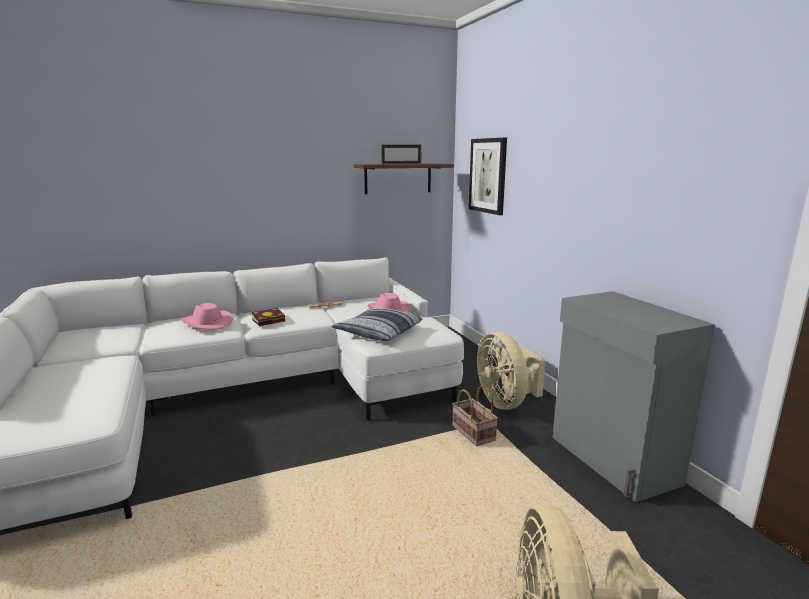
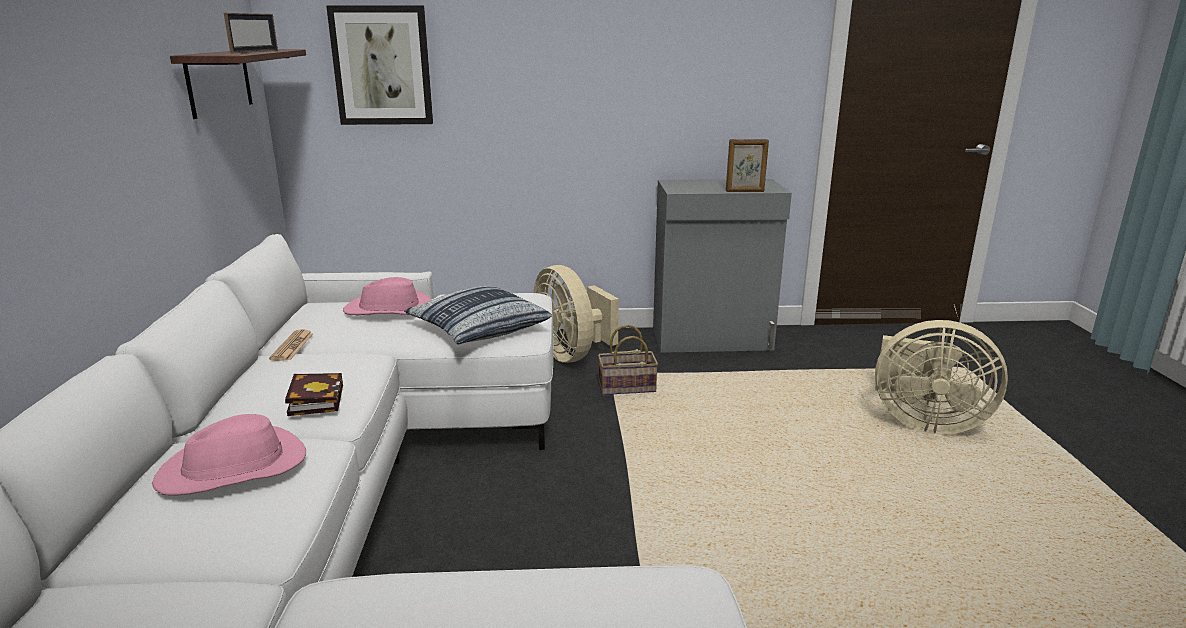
camera: 70 degrees left, 5 degrees up
(505, 402) = (572, 354): beige fan -> beige fan turned 60 degrees clockwise
(623, 318) = (745, 191): none -> picture frame

